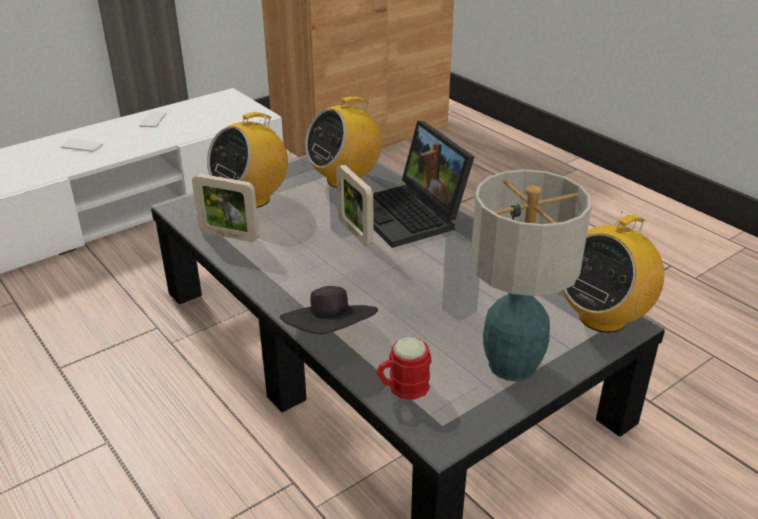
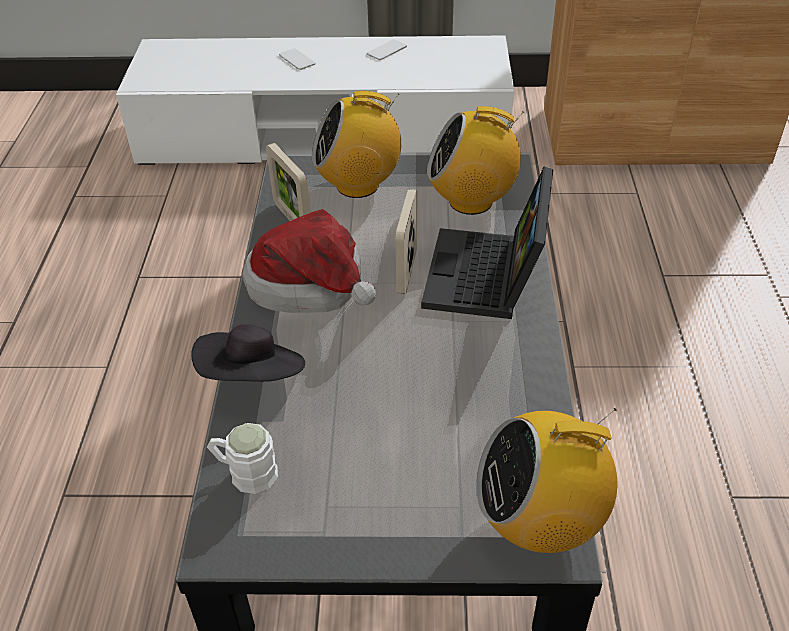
camera: 40 degrees right, 10 degrees up
(302, 268) = (312, 289): none -> hat
(402, 388) = (245, 472): red mug -> white mug
(511, 366) = (370, 517): table lamp -> none

